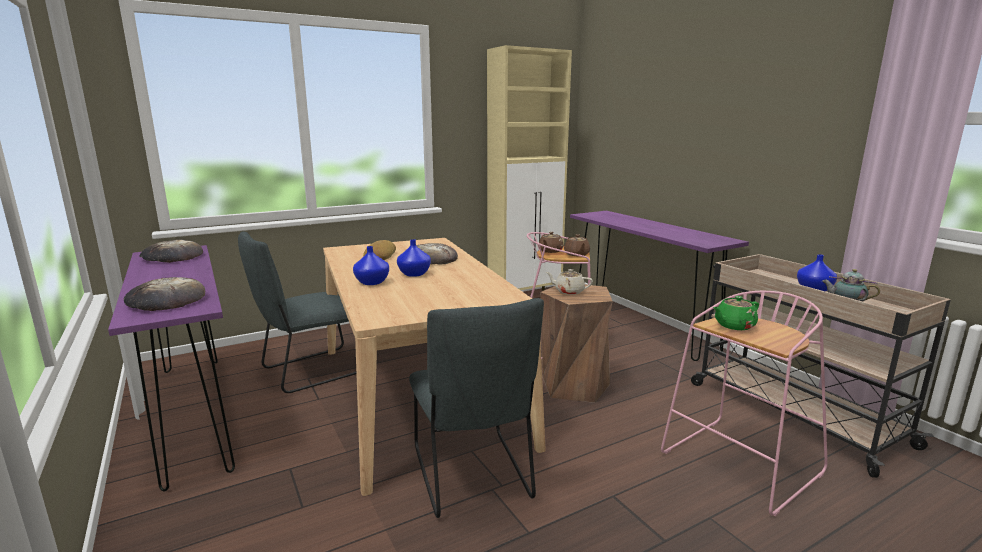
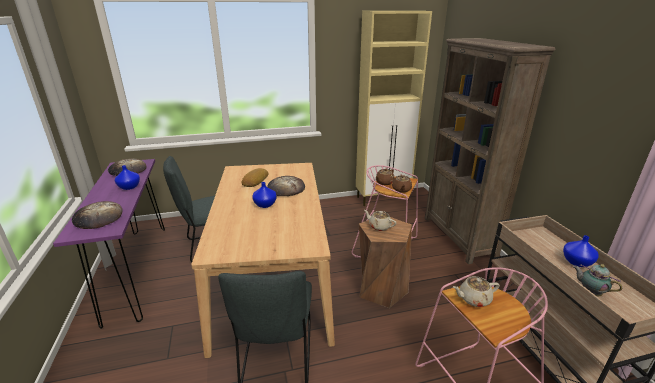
camera: 15 degrees right, 10 degrees up
(372, 282) = (233, 211): blue vase -> blue vase (129, 187)
(640, 325) = (458, 237): purple console table -> brown bookcase
(733, 325) = (473, 299): green teapot -> beige teapot

